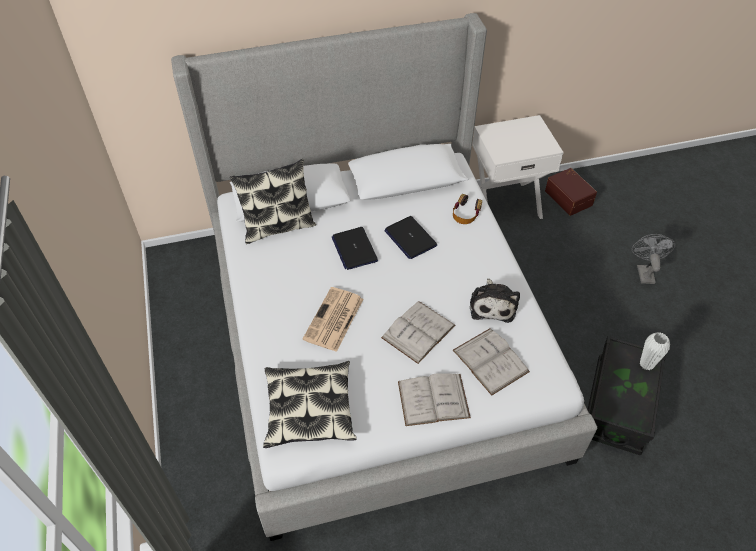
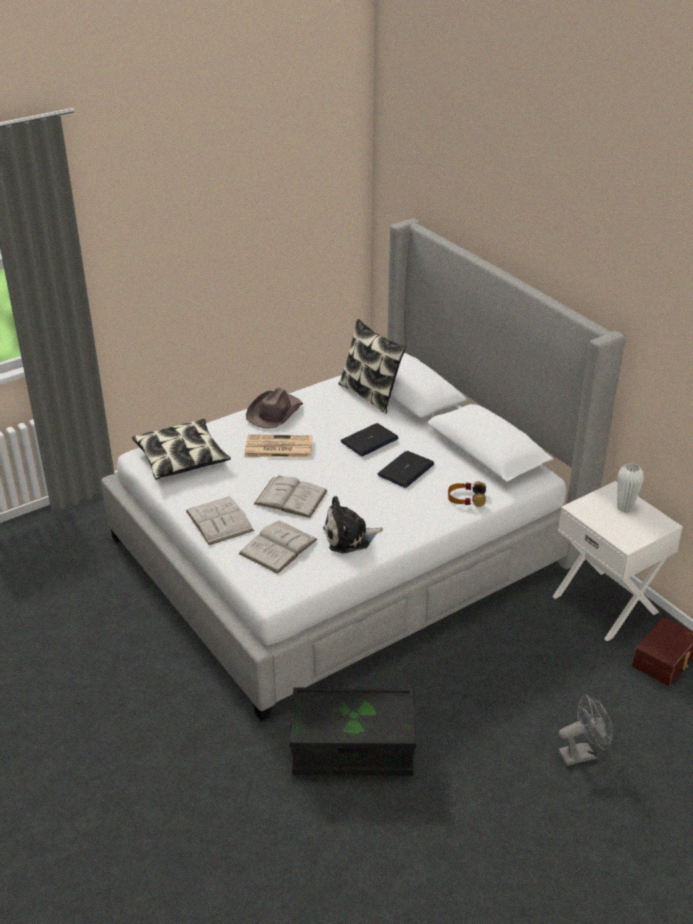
camera: 70 degrees right, 15 degrees down
(267, 307) = (274, 412): none -> brown hat
(646, 364) = (390, 728): white vase -> white vase (624, 508)

